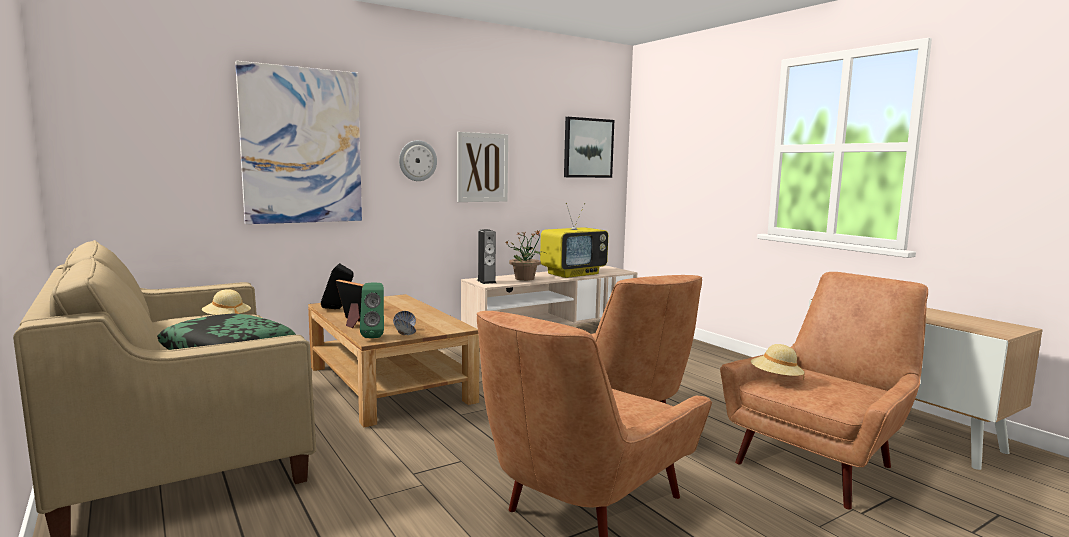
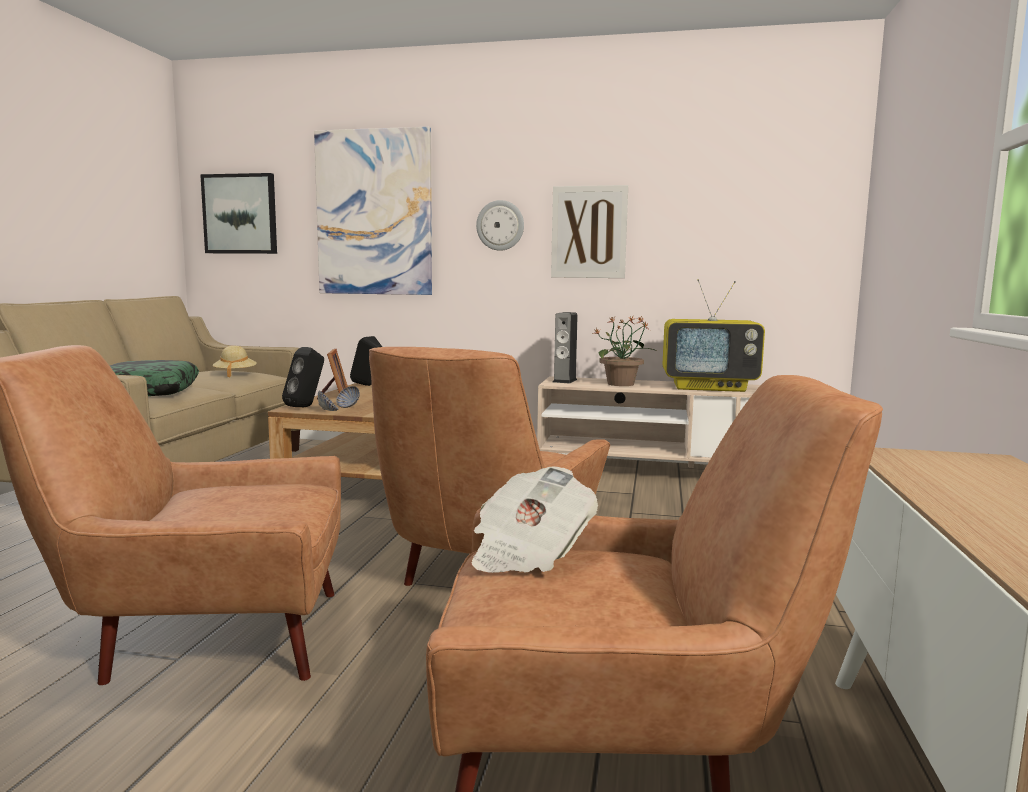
camera: 45 degrees right, 0 degrees up
(374, 336) = (306, 406): green speaker -> black speaker
(588, 148) = (776, 198): picture -> picture (240, 214)
(776, 379) = (528, 553): beige hat -> newspaper

